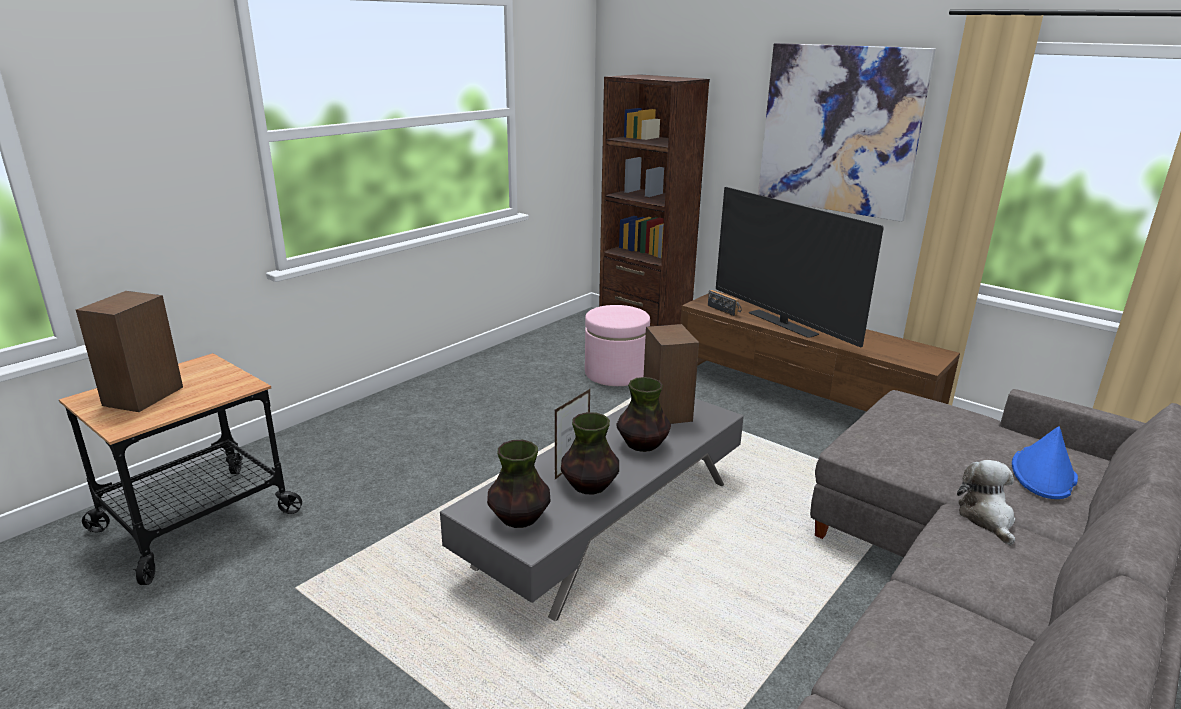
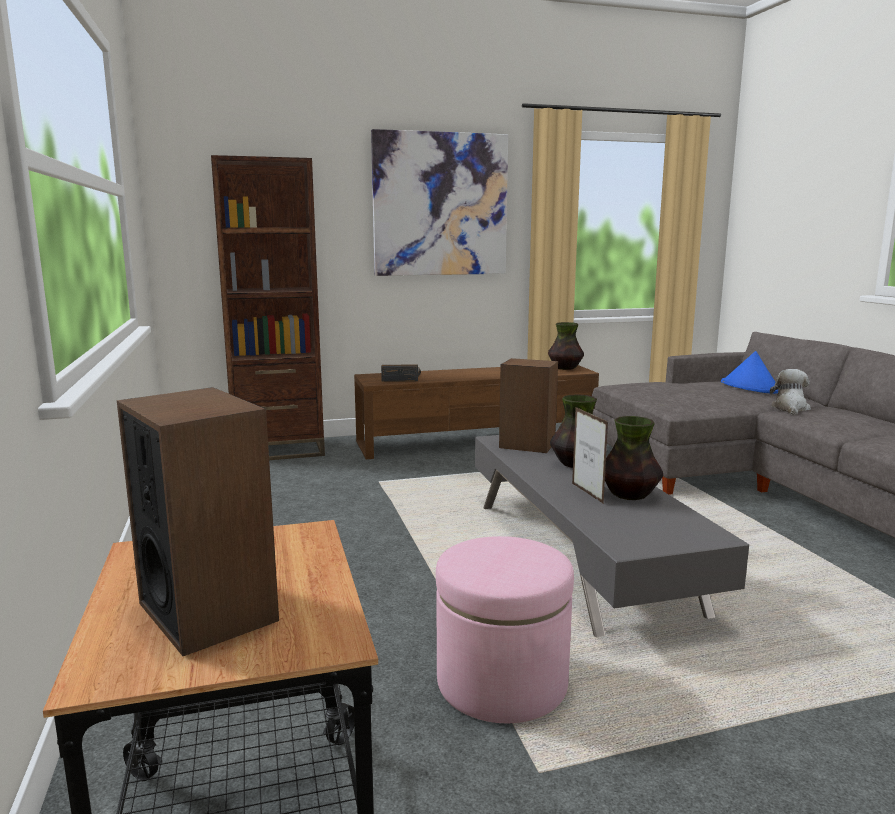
camera: 55 degrees left, 10 degrees down
(519, 519) = (664, 531): vase -> vase (565, 368)
(615, 373) = (325, 478): pink ottoman -> pink ottoman (502, 682)
(782, 324) = (458, 376): television -> none
(987, 518) = (790, 409): plush toy -> plush toy turned 75 degrees clockwise

